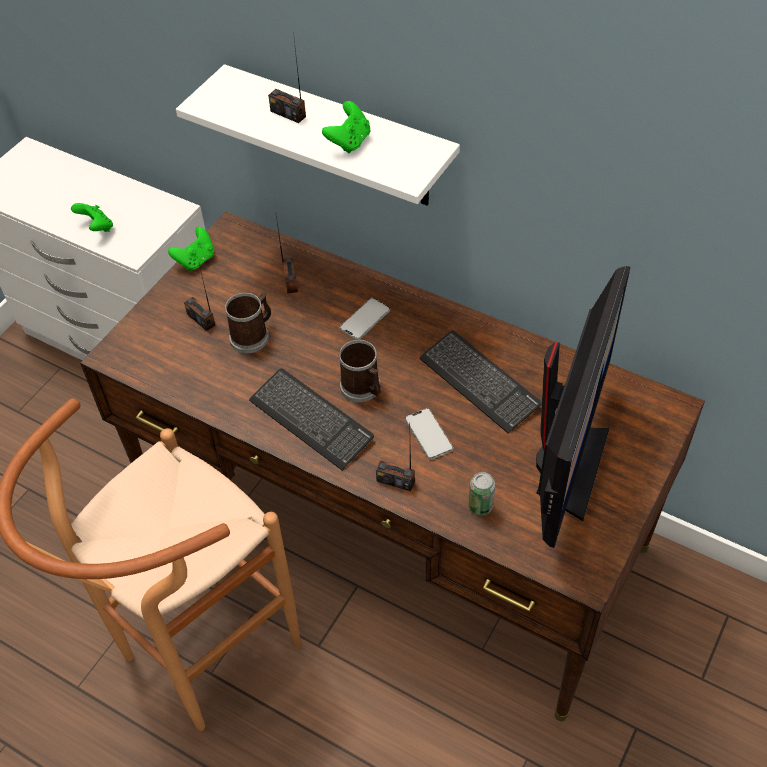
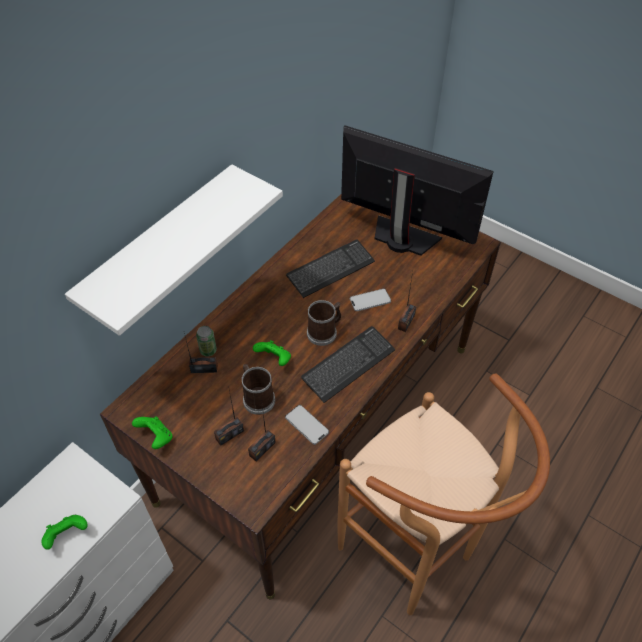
camera: 85 degrees left, 0 degrees up
(288, 113) = (158, 253): radio -> radio (262, 449)
(349, 142) = (209, 219): green game controller -> green game controller (274, 359)
(365, 319) = (258, 325): phone -> phone (306, 425)
(480, 506) = (428, 282): can -> can (208, 350)

